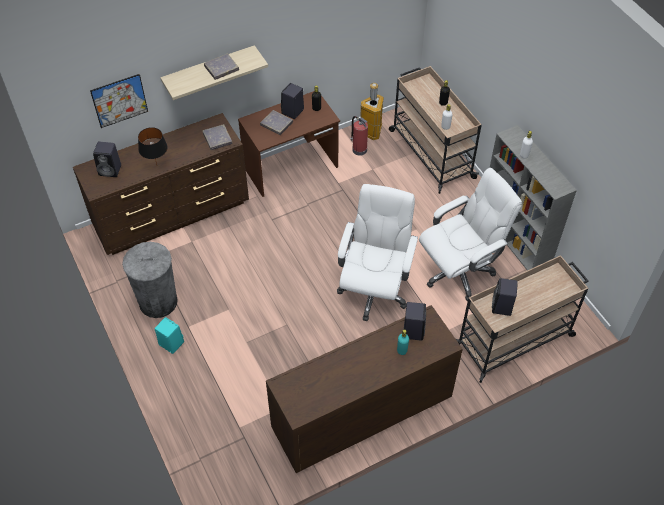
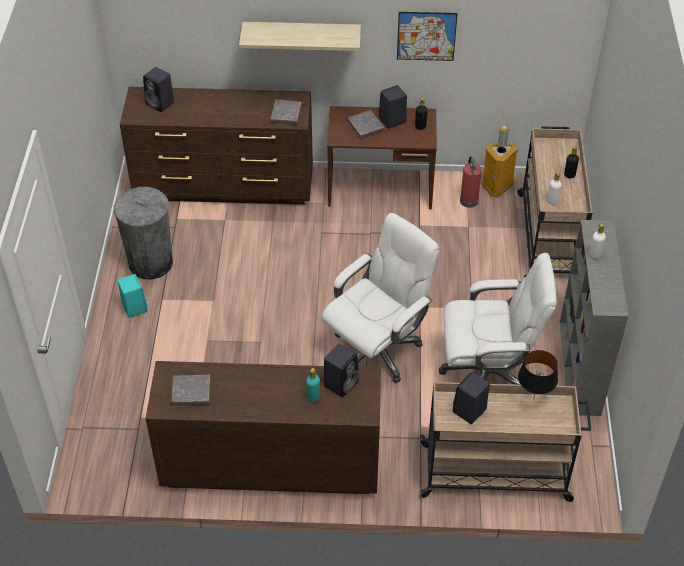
camera: 30 degrees right, 5 degrees down
(119, 100) = (192, 31): picture -> picture (426, 36)
(157, 166) = (207, 117): black table lamp -> black table lamp (534, 399)
(221, 68) = (309, 35): grey book -> grey book (191, 392)

